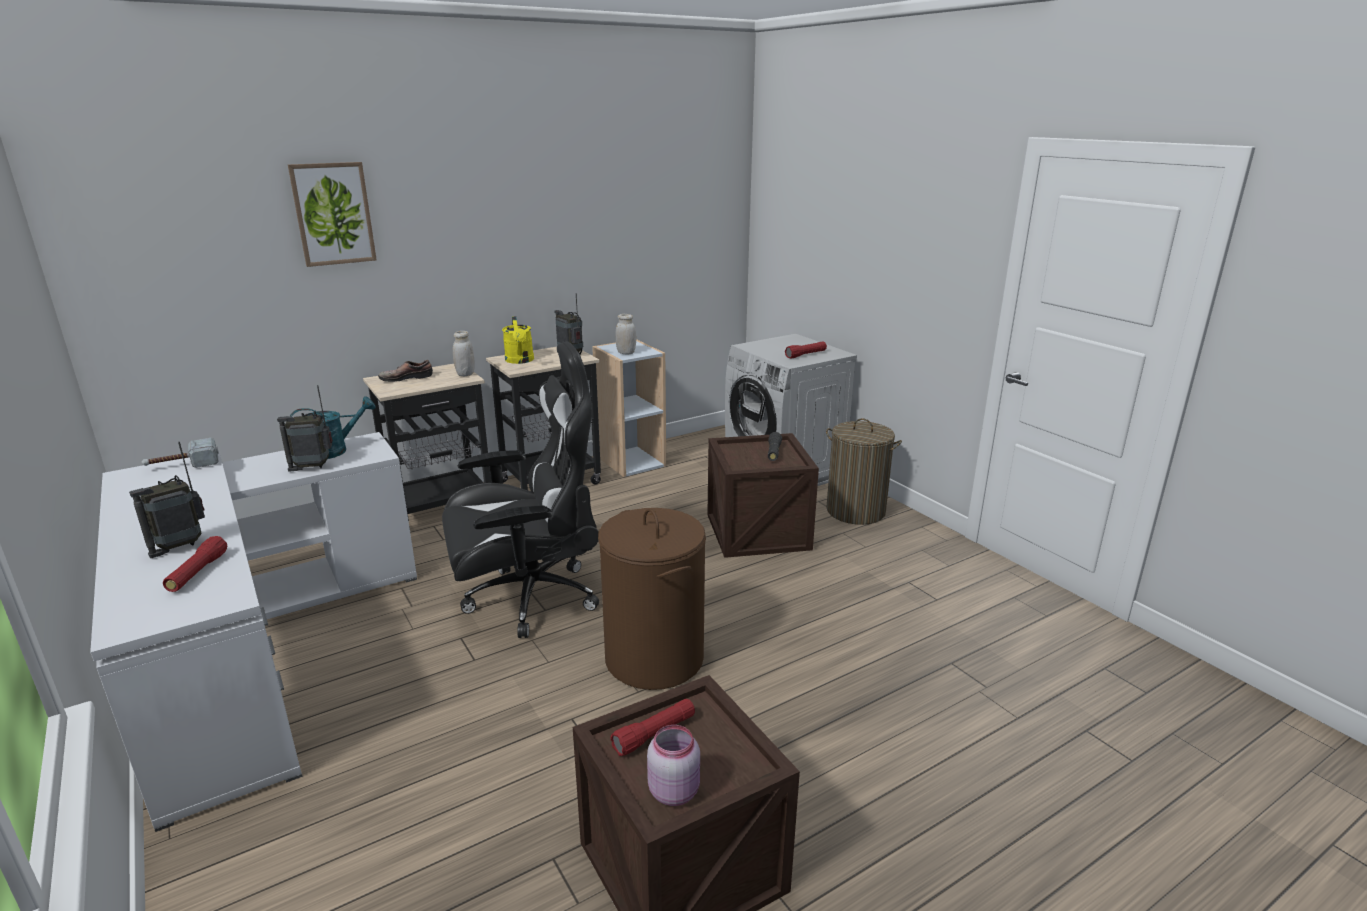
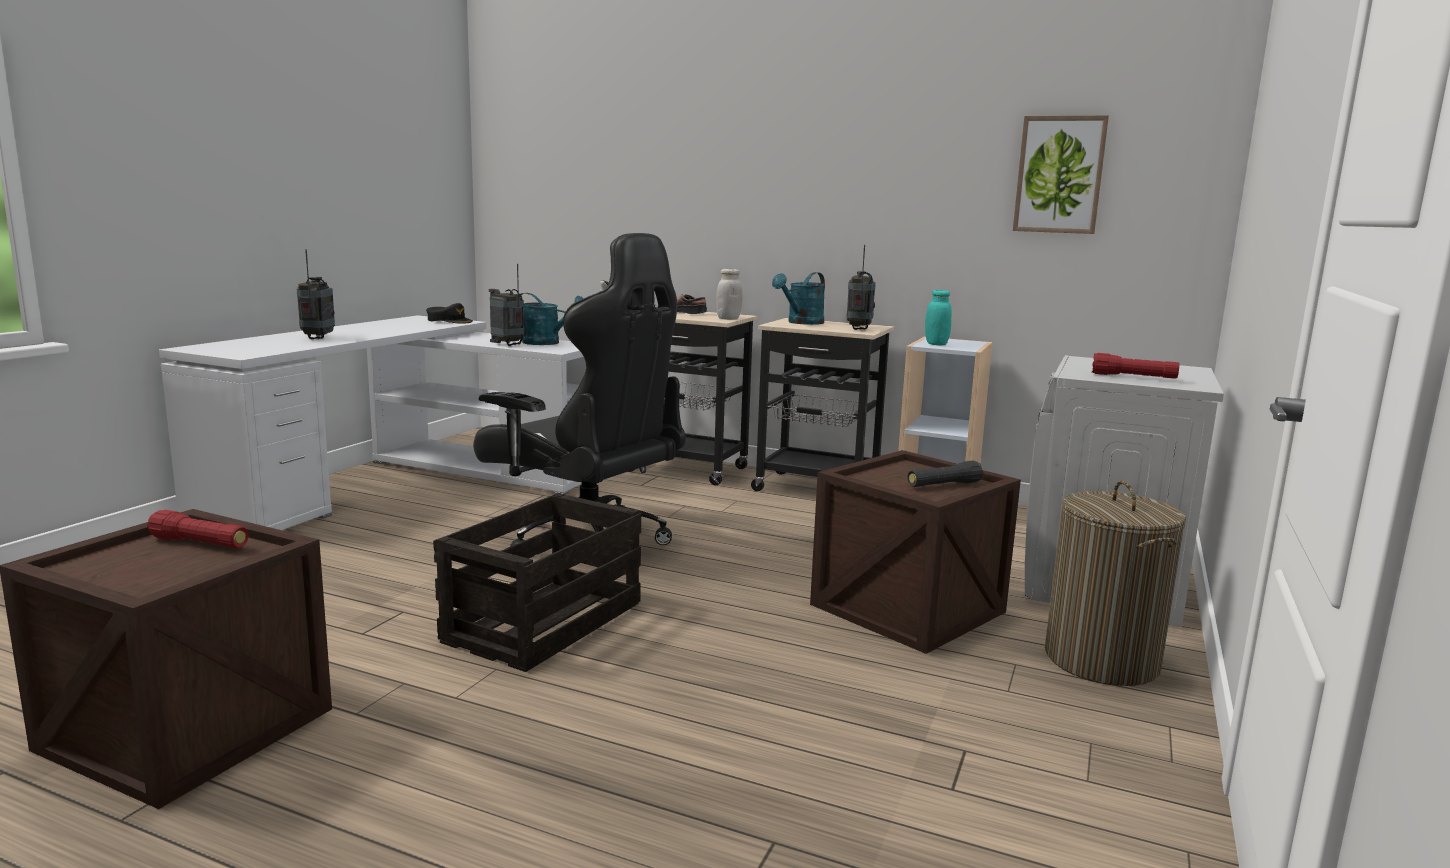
camera: 55 degrees right, 10 degrees down
(180, 546) = (318, 338): radio -> radio turned 75 degrees clockwise
(183, 465) = (449, 321): hammer -> black cap
(197, 573) = (281, 345): red flashlight -> none
(333, 214) = (667, 138): picture -> picture (1059, 175)
(520, 361) = (801, 323): yellow watering can -> turquoise watering can
(626, 353) = (936, 344): white jar -> turquoise jar
(653, 658) = (545, 621): brown laundry basket -> crate
(674, 790) = (100, 567): pink jar -> none

